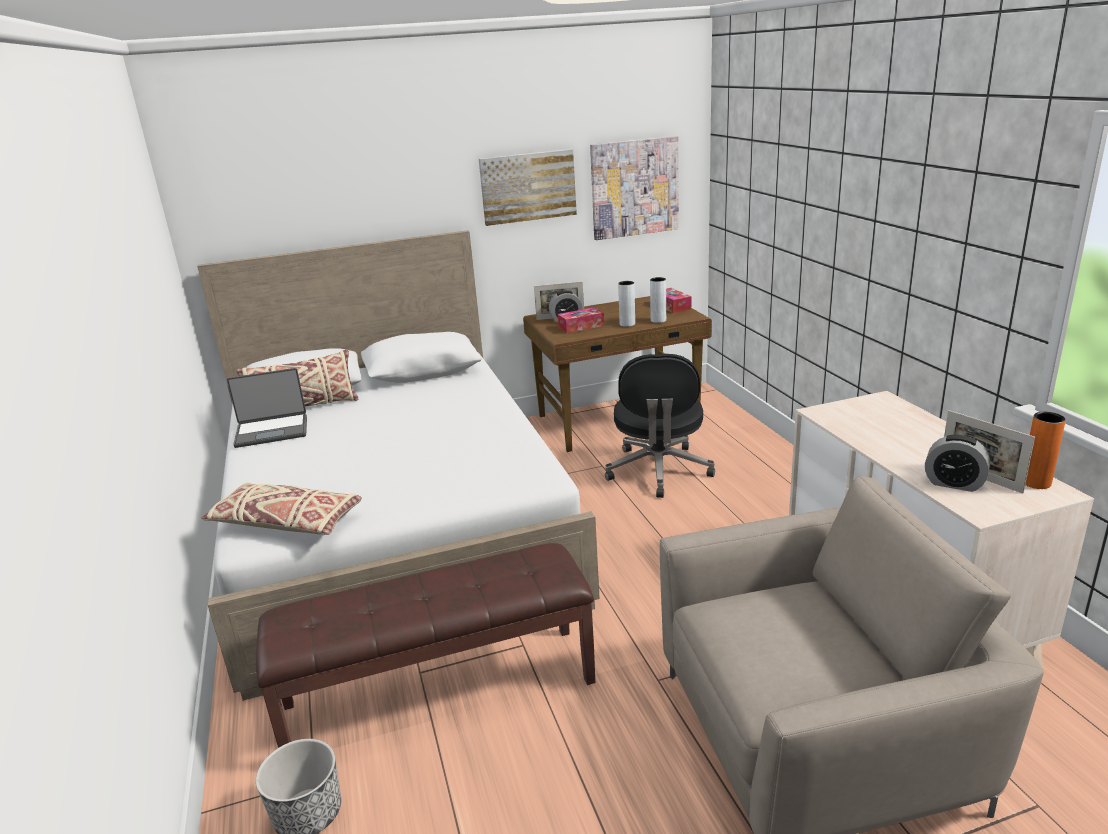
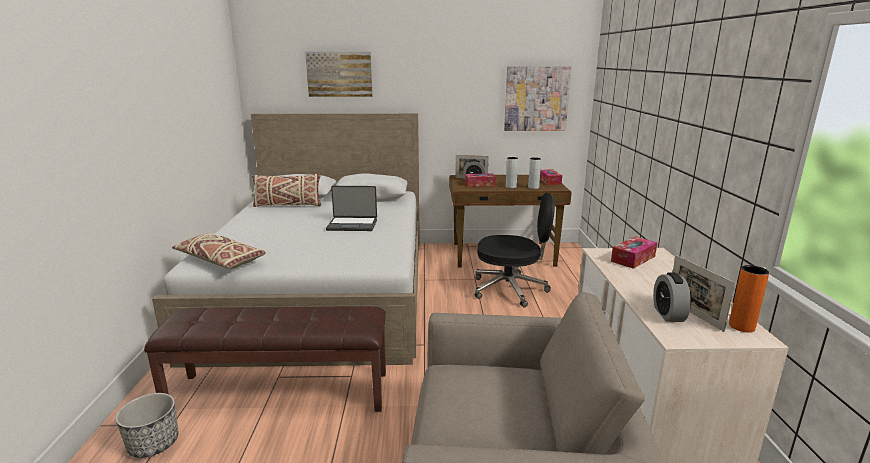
camera: 15 degrees right, 5 degrees down
(272, 431) = (260, 214): laptop -> laptop (352, 225)
(528, 187) = (461, 89): picture -> picture (339, 74)
(658, 471) = (510, 289): black office chair -> black office chair turned 105 degrees counterclockwise
(865, 414) = (633, 259): none -> tissue box
(954, 483) = (668, 314): alarm clock -> alarm clock turned 45 degrees clockwise

